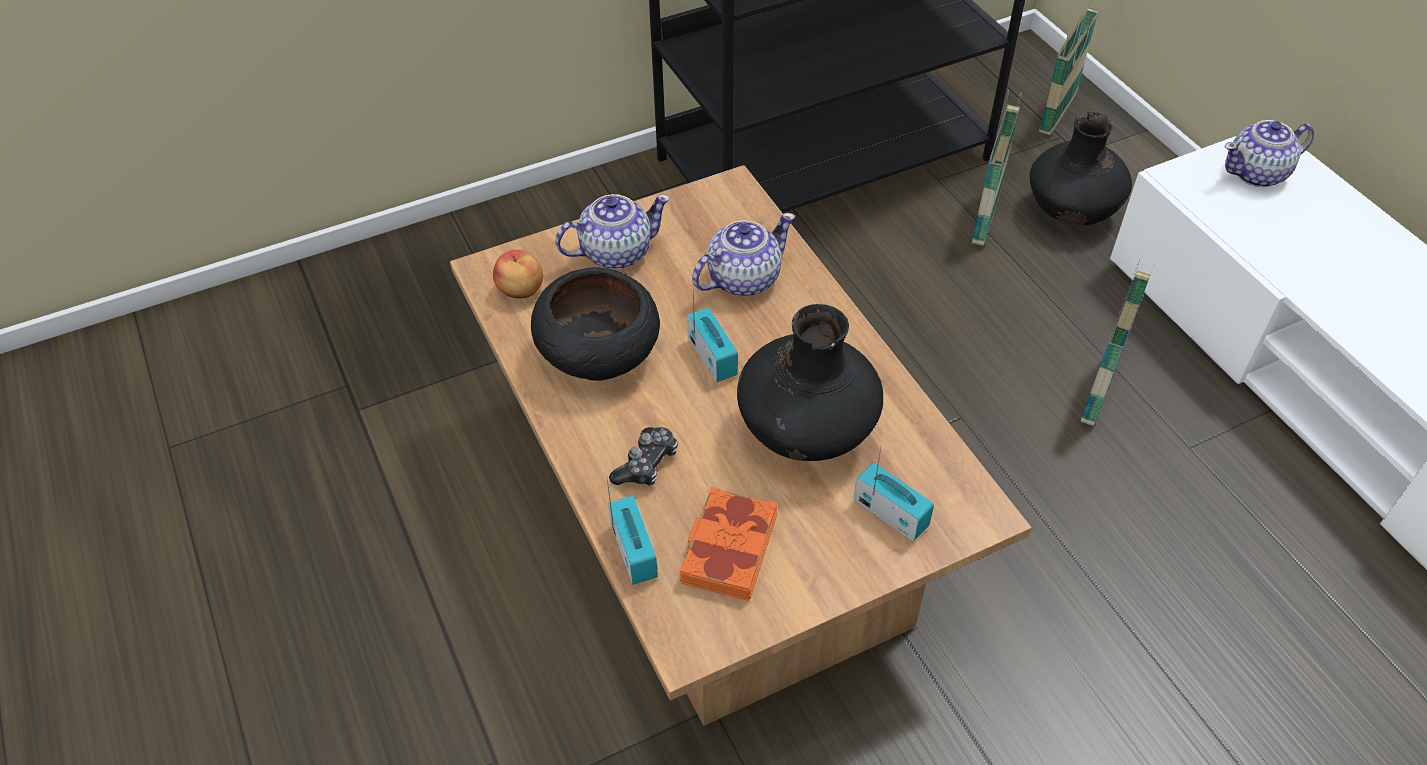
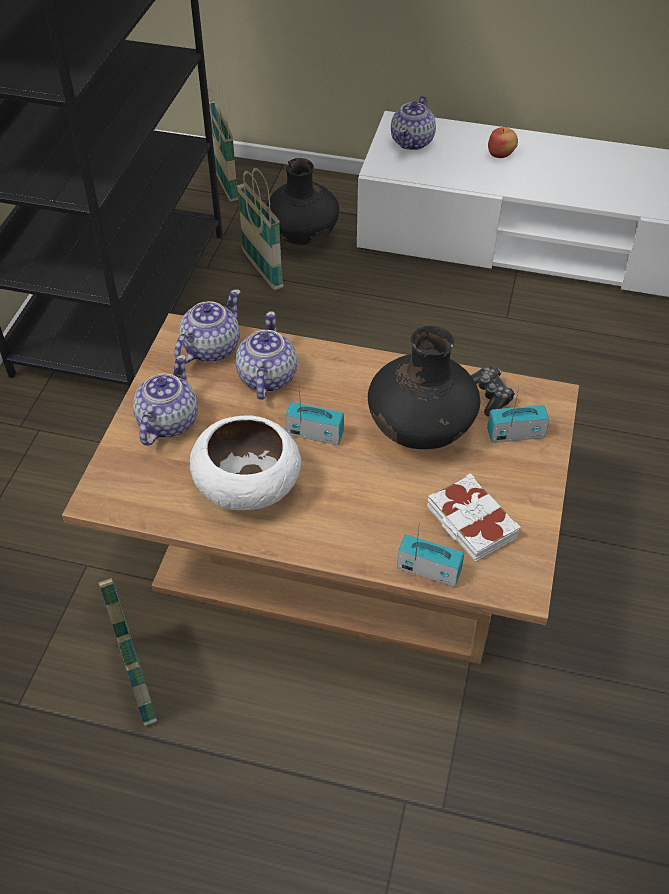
camera: 50 degrees left, 0 degrees up
(520, 291) = (141, 492): apple -> apple (501, 154)
(600, 353) = (247, 485): black bowl -> white bowl
(646, 464) = (366, 520): game controller -> game controller (489, 396)
(727, 549) = (470, 523): orange book -> white book
(733, 219) = (210, 348): none -> teapot
(1100, 389) = (434, 320): basket -> basket (137, 681)

